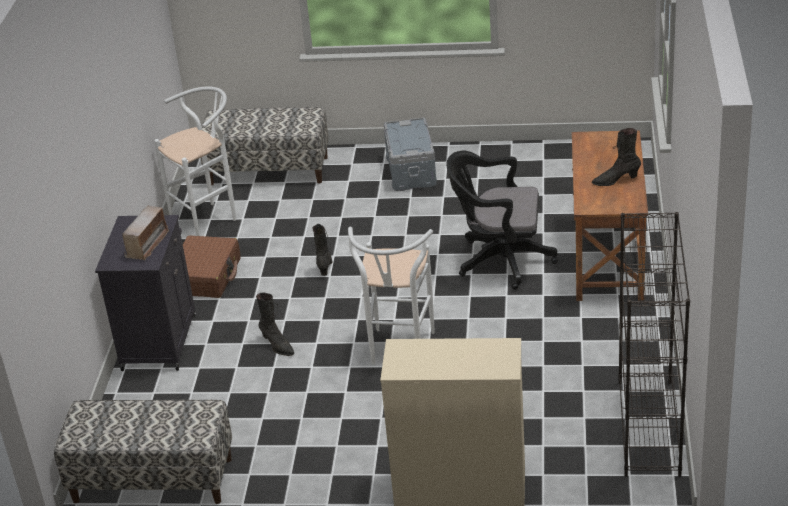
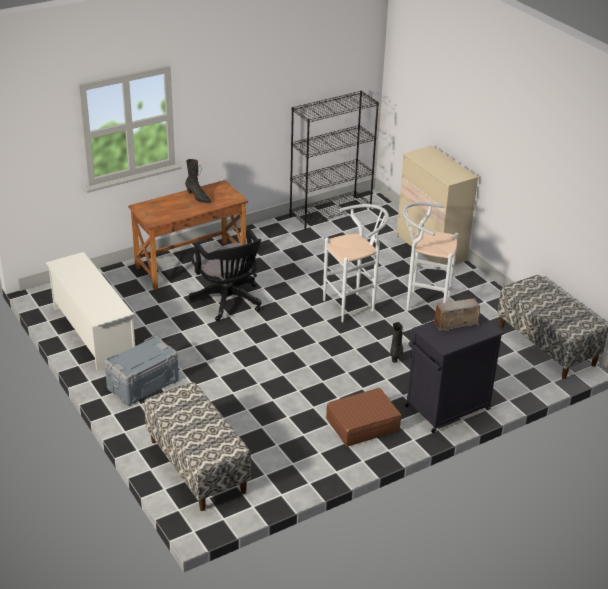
camera: 130 degrees left, 0 degrees up
(210, 218) = (292, 464): white stool -> white stool (423, 302)
(325, 266) = (298, 373): black boot -> none
(527, 162) = (93, 332): none -> white shoe rack

